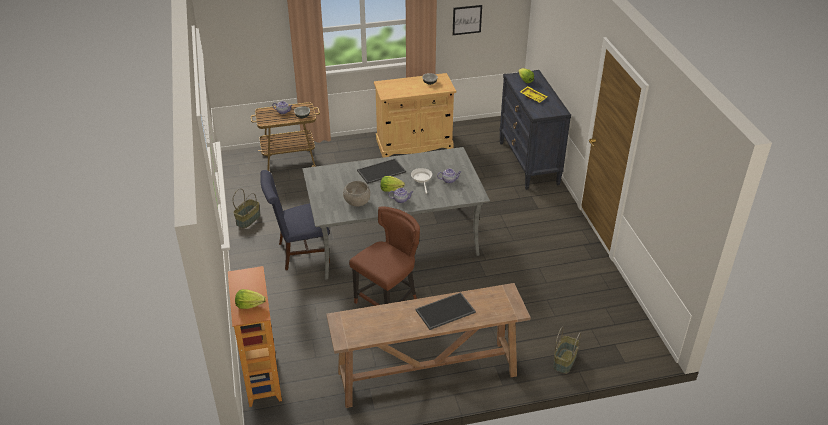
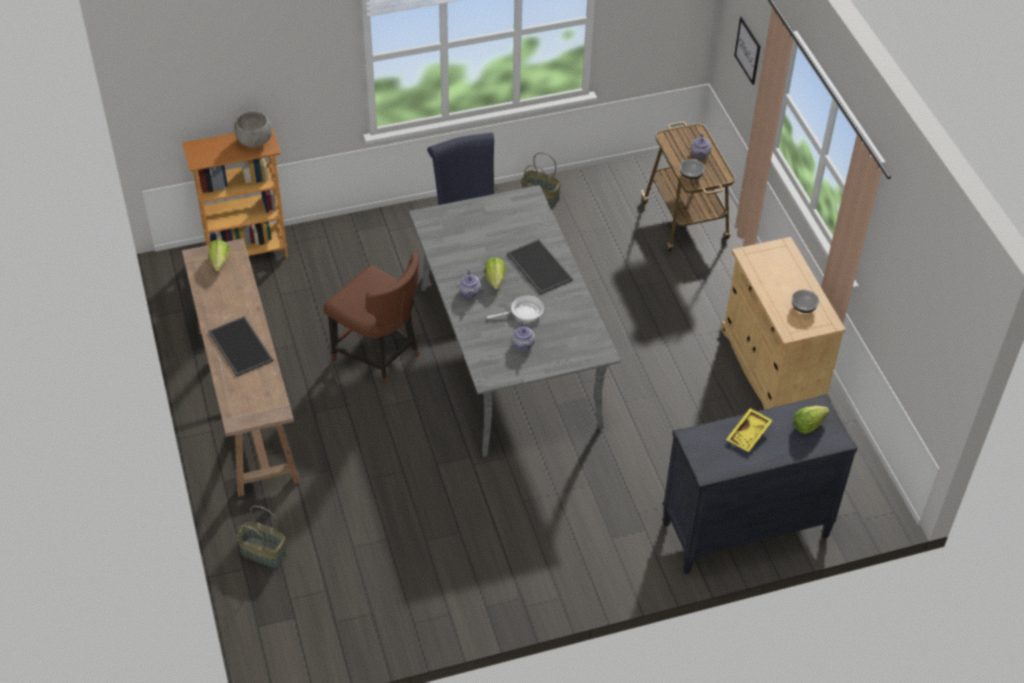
camera: 85 degrees right, 10 degrees up
(249, 305) = (213, 150): lettuce -> lettuce (220, 262)
(357, 203) = (460, 246): grey bowl -> grey bowl (254, 141)
(467, 20) = (905, 293): picture -> picture (747, 50)

